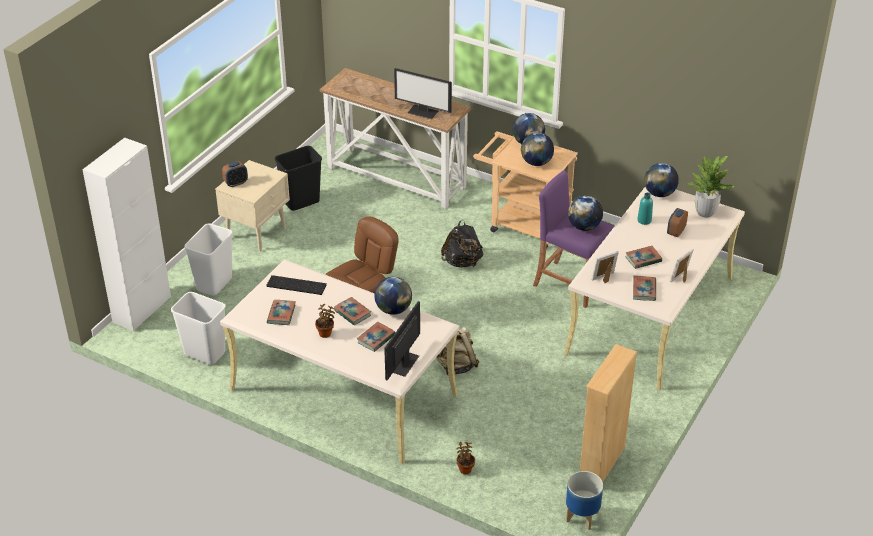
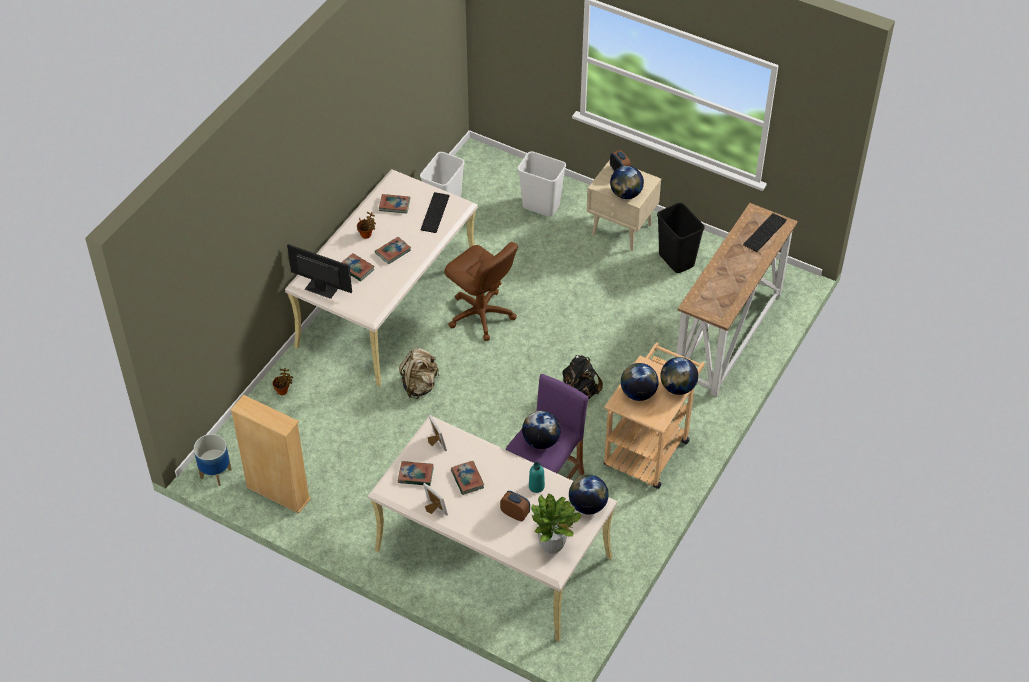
camera: 90 degrees right, 10 degrees up
(142, 309) = (504, 162): white cabinet -> none
(359, 83) = (765, 233): none -> keyboard
(393, 310) = (396, 280): globe -> globe (626, 194)
(423, 111) = (712, 287): monitor -> none

